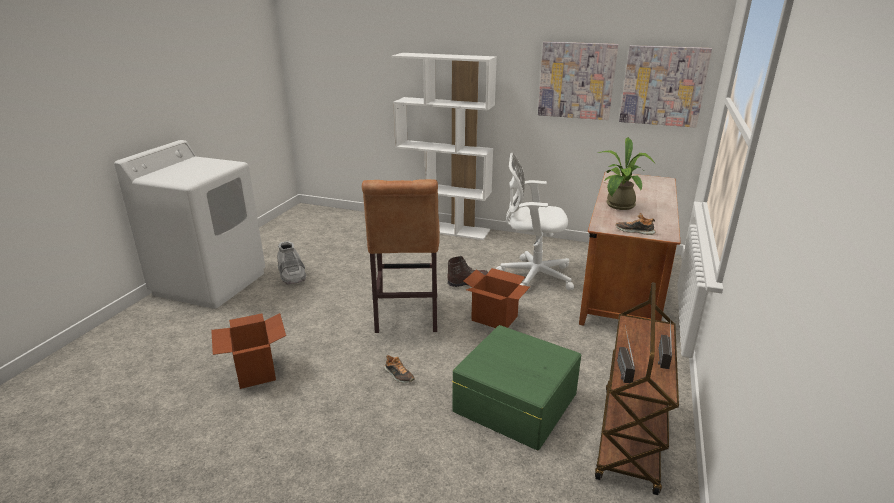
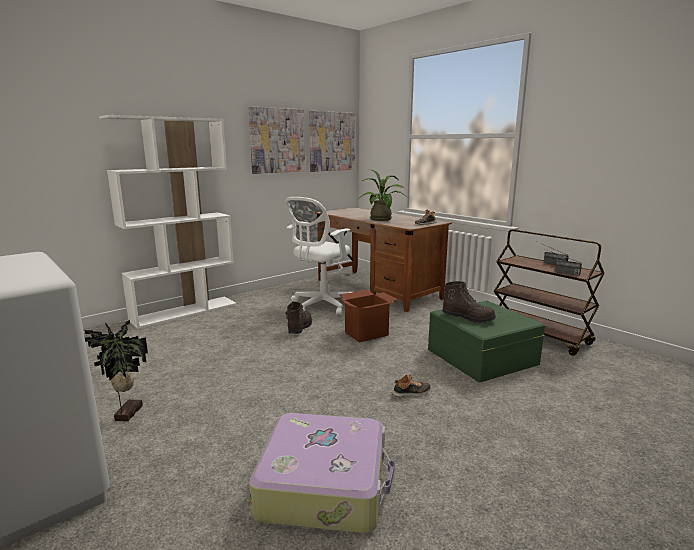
camera: 60 degrees left, 10 degrees down
(255, 371) = (325, 484): cardboard box -> suitcase
(292, 276) = (126, 413): grey boot -> potted plant
(406, 316) = (318, 366): brown stool -> none
(502, 350) = (468, 318): none -> brown boot

